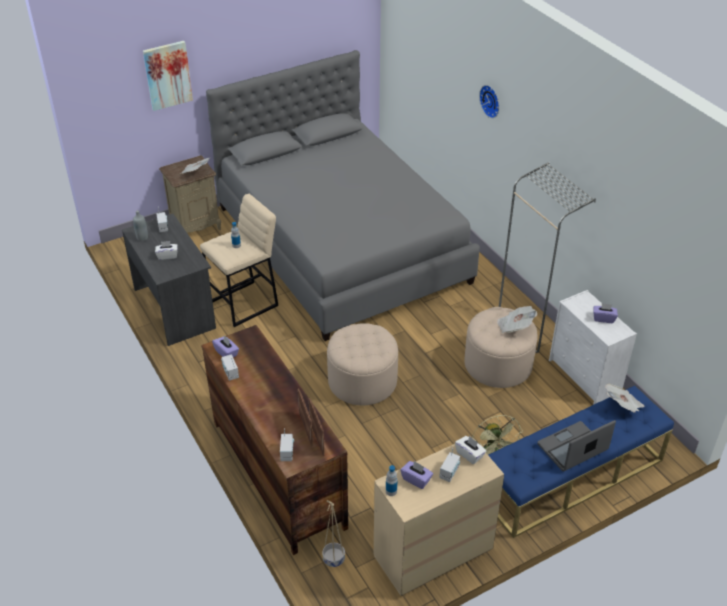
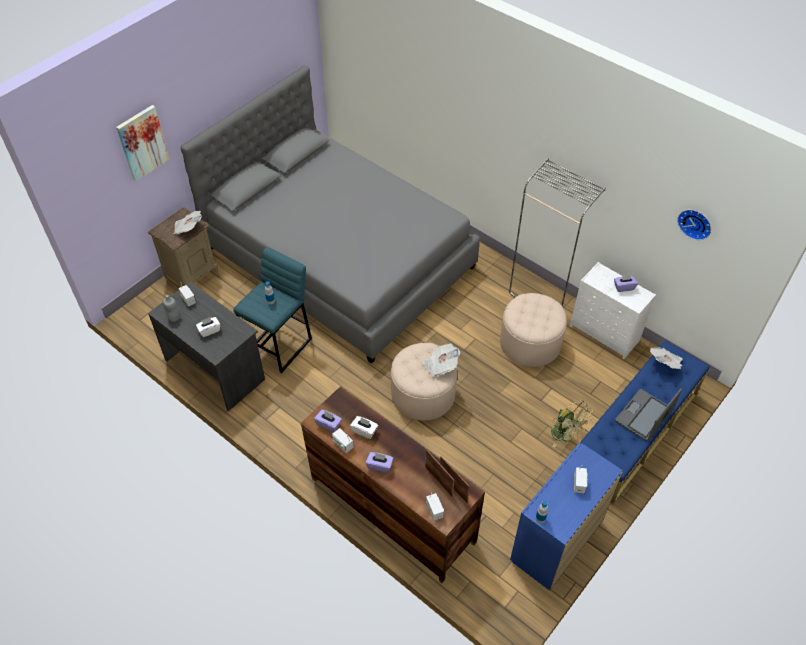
camera: 20 degrees left, 10 degrees up
(245, 303) = (279, 344): beige stool -> turquoise stool
(333, 559) = (477, 575): beige planter -> none
(416, 479) = (555, 500): purple tissue box -> purple tissue box (379, 466)
(432, 555) = (555, 542): beige dresser -> blue dresser
(470, 454) = (587, 461): white tissue box -> white tissue box (364, 431)
(491, 101) = (471, 104): wall clock -> wall clock (695, 223)
(515, 326) = (545, 310): newspaper -> newspaper (440, 365)

